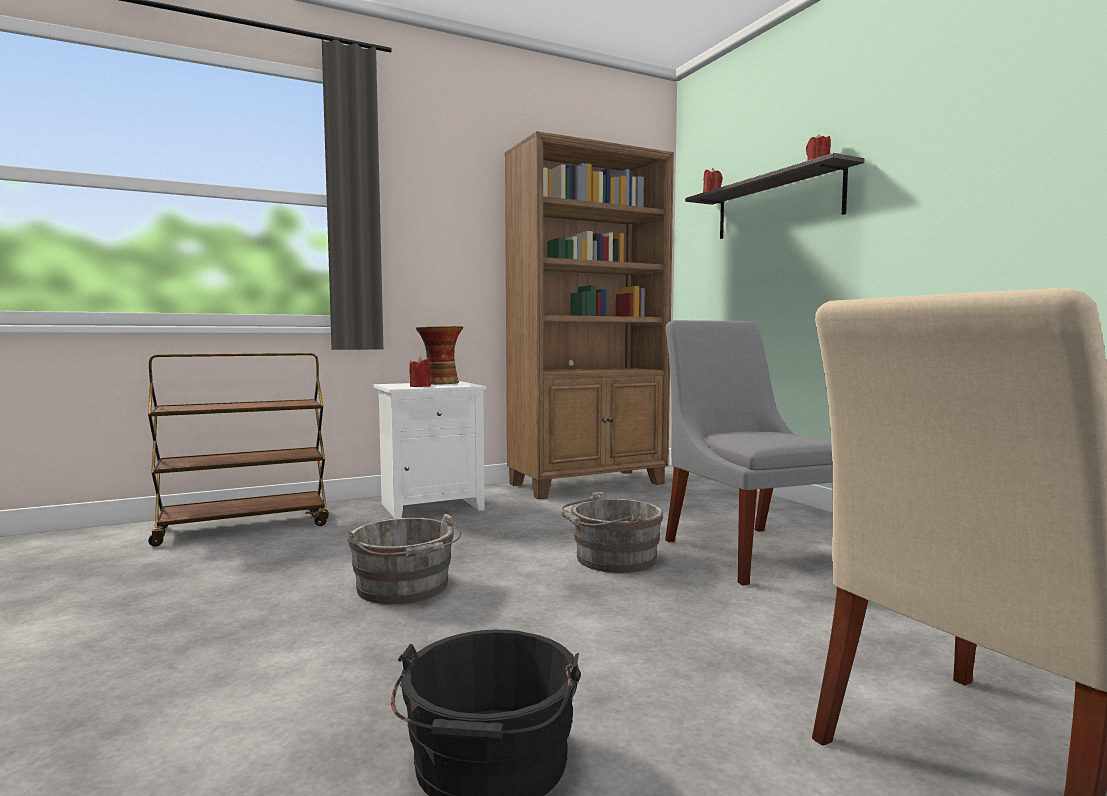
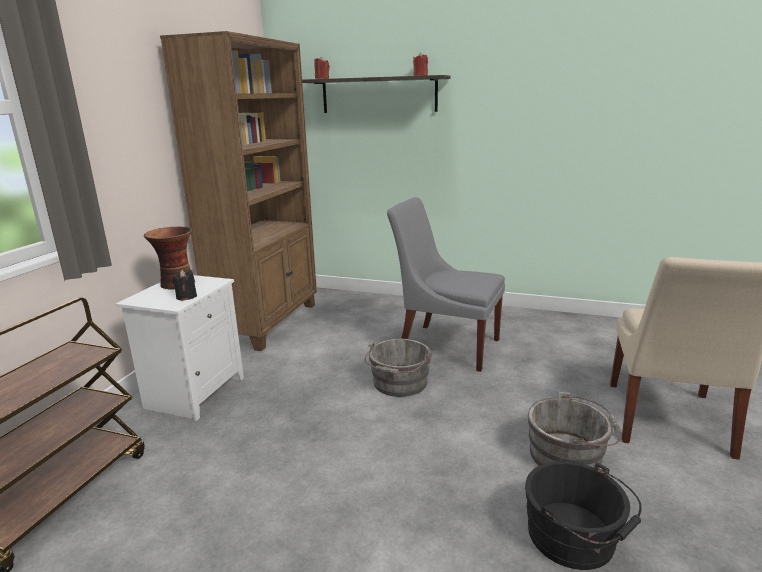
camera: 45 degrees left, 15 degrees up
(405, 588) = (334, 472): grey bucket -> grey bucket (569, 456)
(420, 386) = (186, 297): red candle -> black candle

